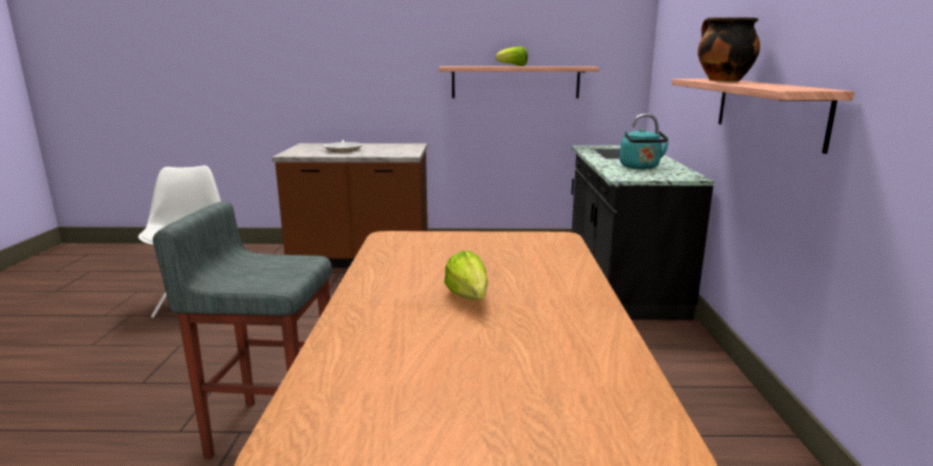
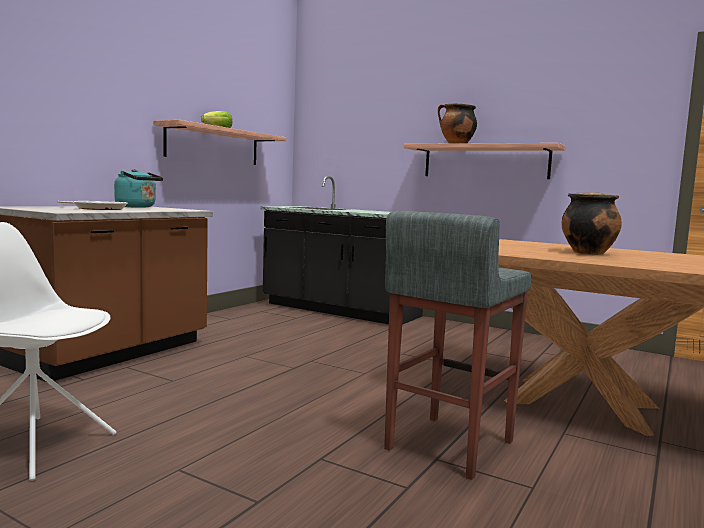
camera: 60 degrees left, 10 degrees down
(469, 300) = (587, 253): lettuce -> cooking pot
(640, 167) = (371, 211): turquoise kettle -> turquoise kettle (138, 207)

